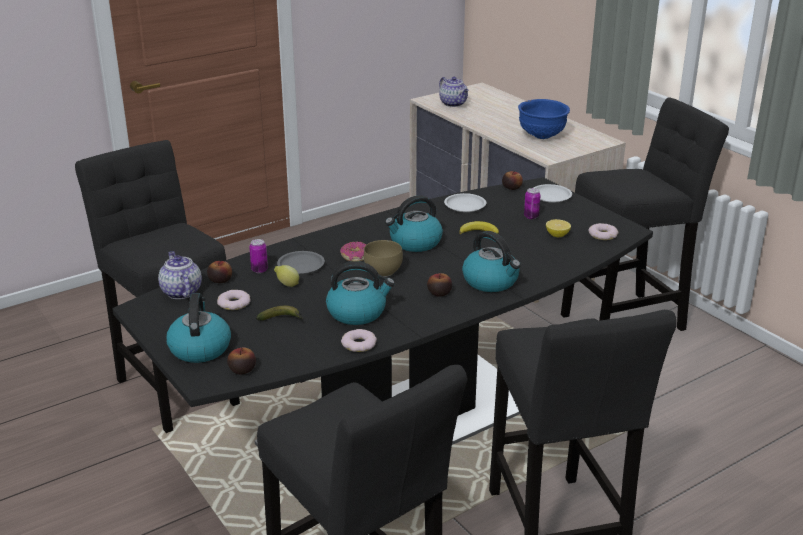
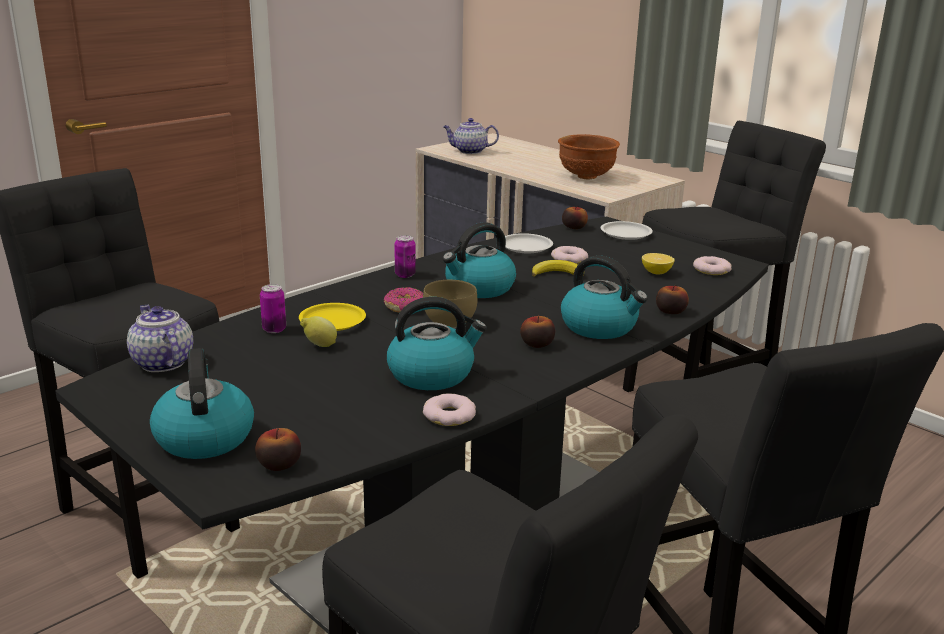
camera: 10 degrees left, 5 degrees down
(220, 280) = (219, 344): apple -> apple (670, 311)
(234, 303) = (246, 373): donut -> donut (569, 259)
(282, 319) = (324, 389): banana -> none
(301, 266) = (332, 322): grey plate -> yellow plate
(454, 104) = (469, 151): teapot -> teapot turned 135 degrees clockwise
(531, 216) = (613, 255): can -> can (405, 275)
(542, 136) = (586, 177): blue bowl -> brown bowl

